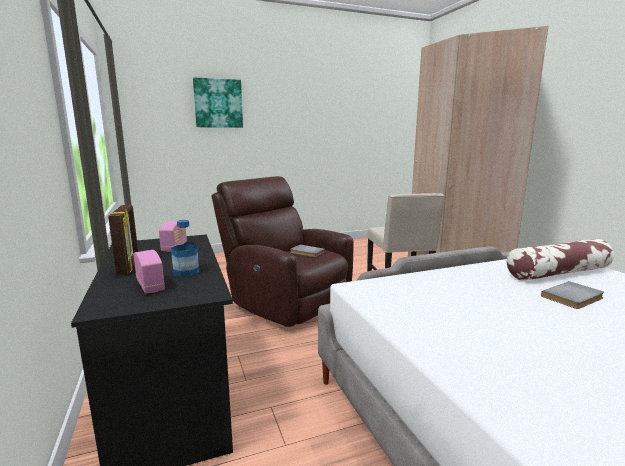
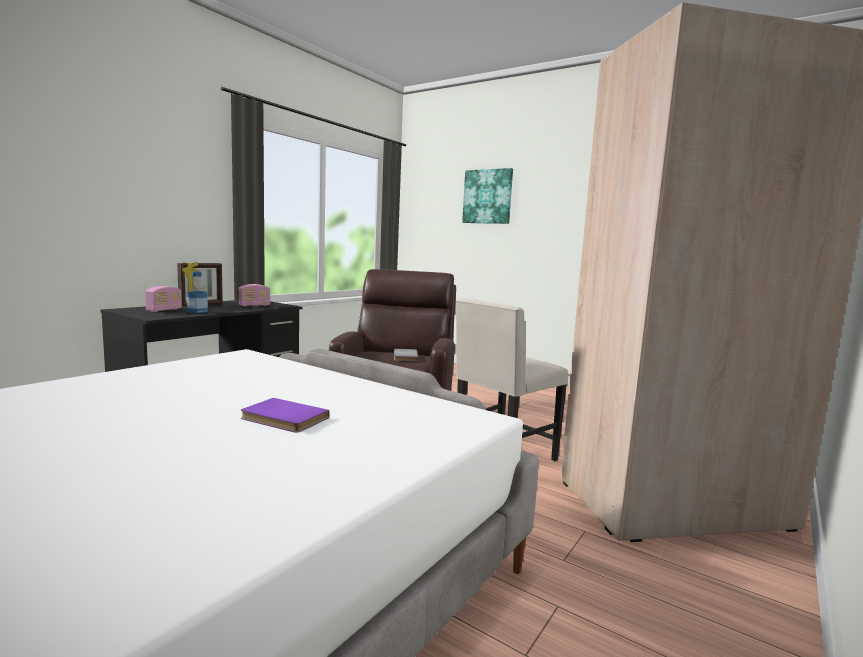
camera: 55 degrees right, 5 degrees down
(557, 273) = (389, 415): pillow -> none
(574, 297) = (283, 419): grey book -> purple book

